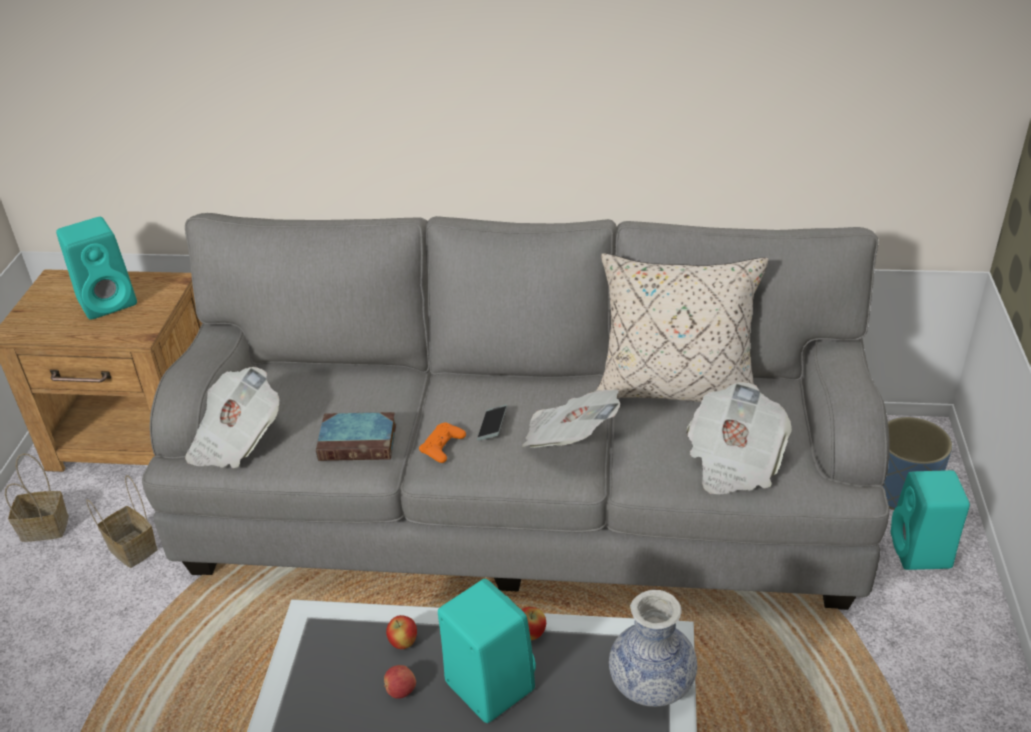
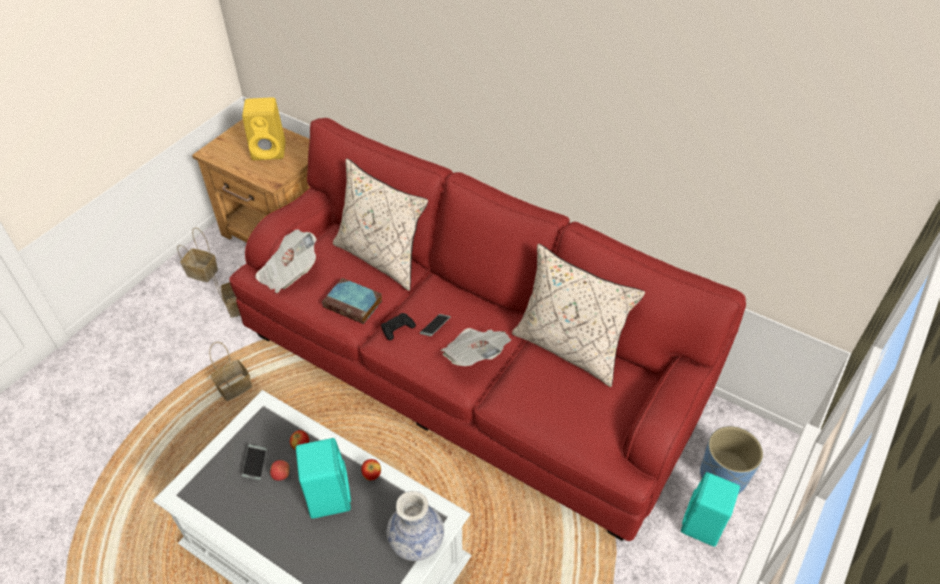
camera: 25 degrees right, 10 degrees up
(109, 301) = (270, 150): turquoise speaker -> yellow speaker
(197, 653) = (235, 386): none -> basket
(351, 694) = (255, 464): none -> phone
(356, 378) = (381, 257): none -> beige pillow
(442, 446) = (397, 328): orange game controller -> black game controller
(522, 498) = (470, 368): grey sofa -> red sofa
(733, 461) = (566, 418): newspaper -> none

